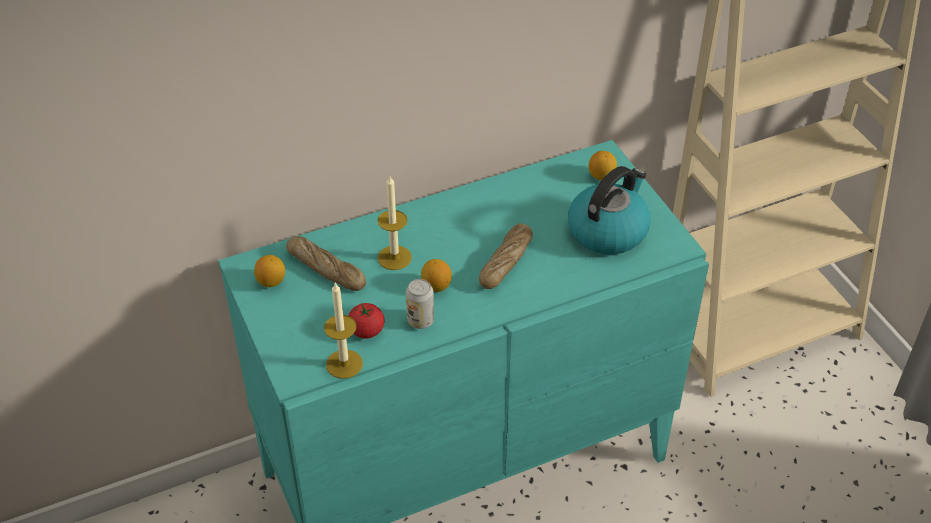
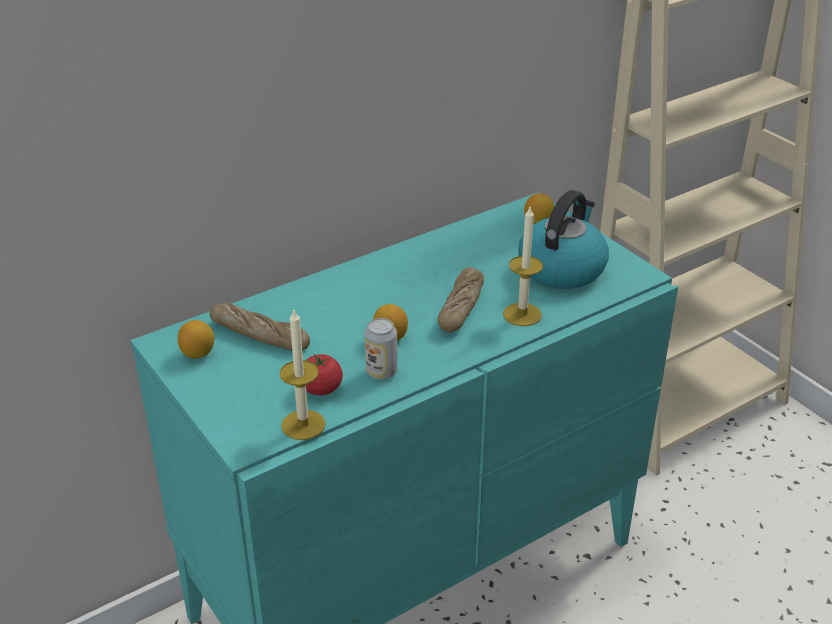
camera: 10 degrees left, 10 degrees down
(394, 257) = (335, 316): candle -> candle (522, 314)

